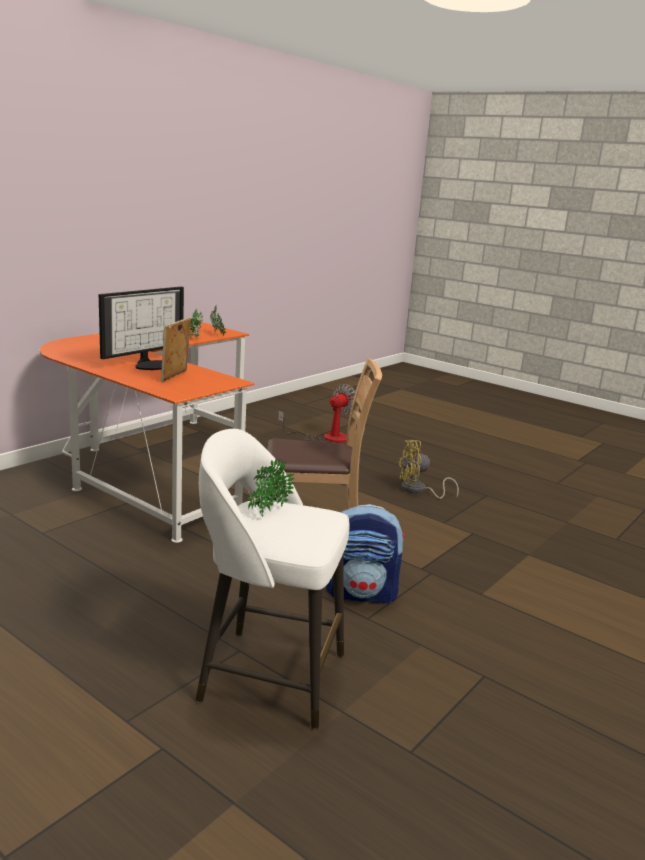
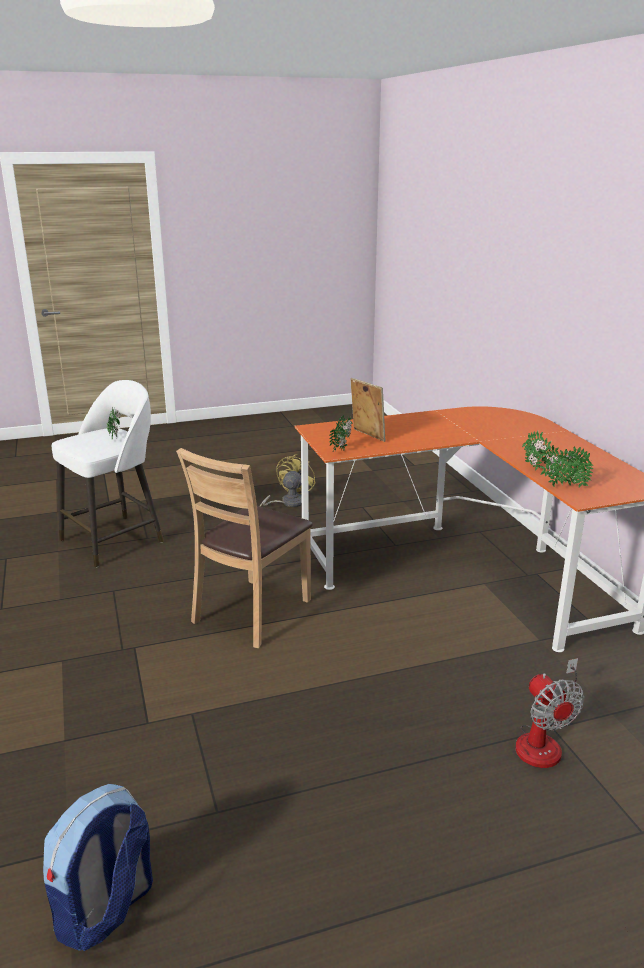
camera: 125 degrees right, 5 degrees up
(151, 364) = (418, 434): monitor -> none
(221, 380) = (343, 449): none -> potted plant
(362, 593) = (142, 600): backpack -> backpack (106, 910)
(418, 490) = (287, 740): yellow fan -> yellow fan (288, 503)

